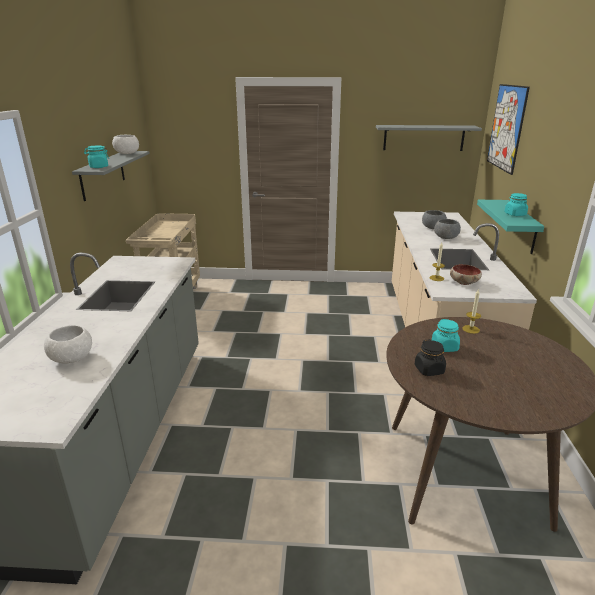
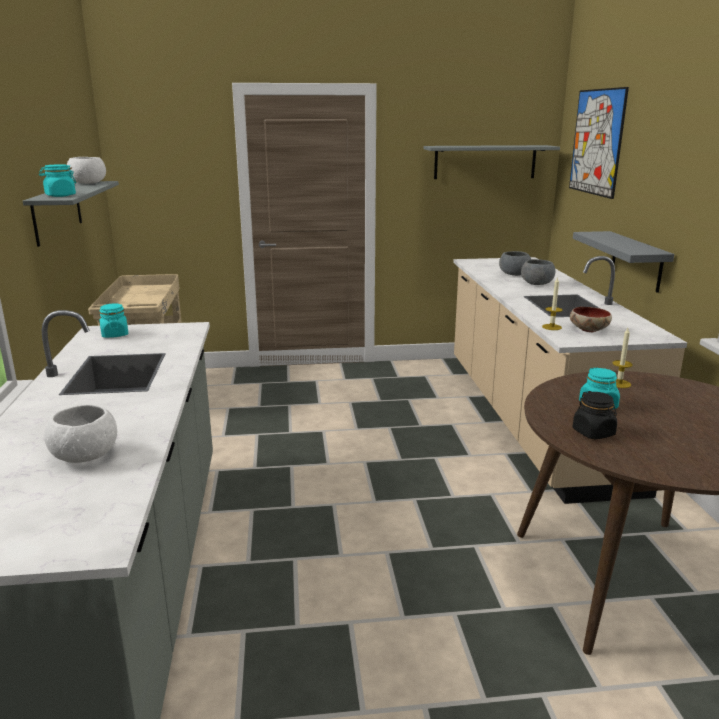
camera: 10 degrees left, 5 degrees down
(515, 214) = (630, 244): turquoise jar -> turquoise jar (115, 334)
(521, 226) = (636, 261): turquoise shelf -> grey shelf

